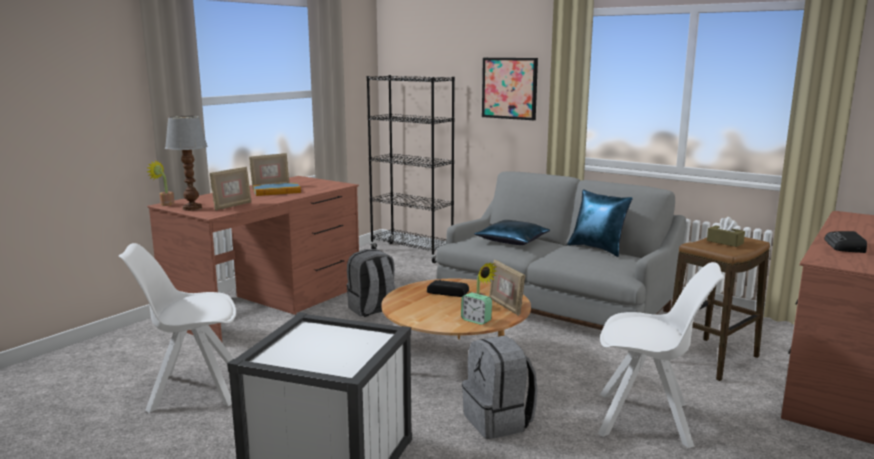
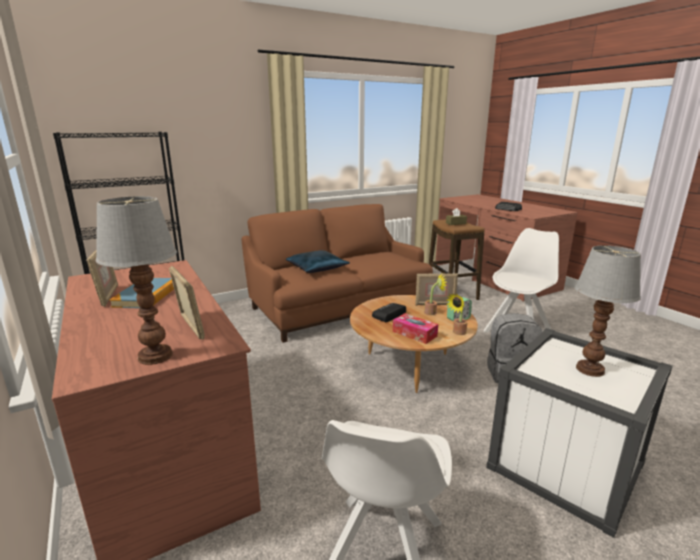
camera: 65 degrees left, 5 degrees up
(165, 204) = (77, 378): potted plant -> potted plant (457, 333)
(329, 349) = (589, 369): none -> table lamp
(372, 310) = (266, 378): grey backpack -> none
(413, 306) = (414, 334): none -> tissue box
(509, 88) = (223, 141): picture -> none
(555, 304) = (339, 306): grey sofa -> brown sofa
(598, 249) = (364, 254): blue pillow -> none

